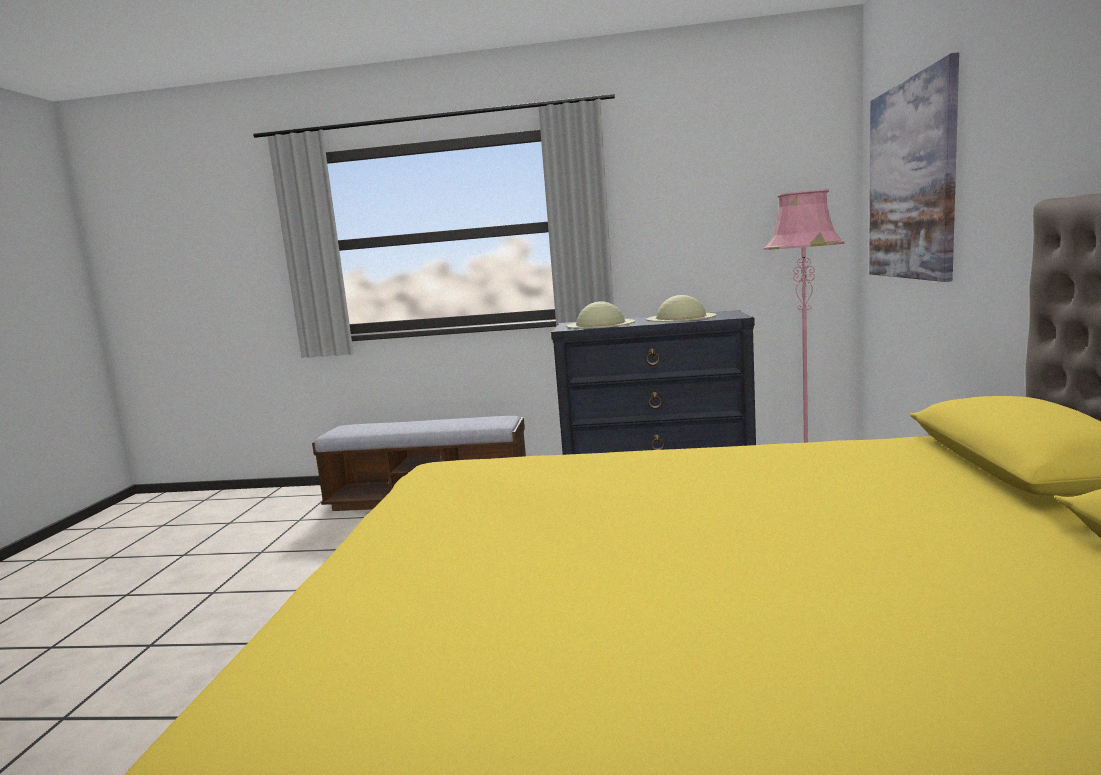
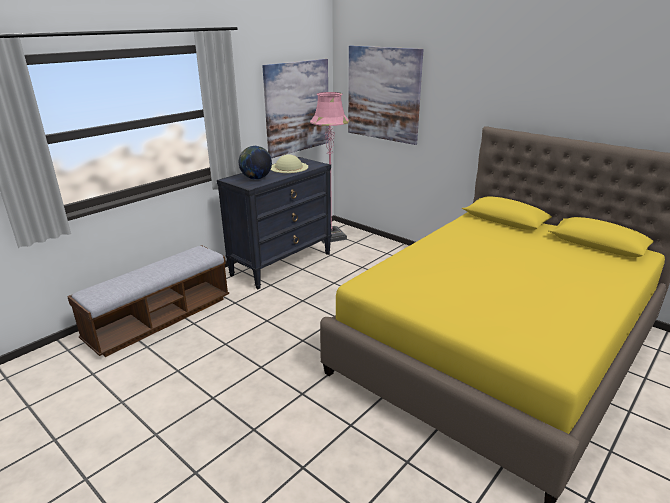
camera: 55 degrees left, 15 degrees up
(600, 324) = (256, 178): beige hat -> globe
(759, 225) = (297, 107): none -> picture

